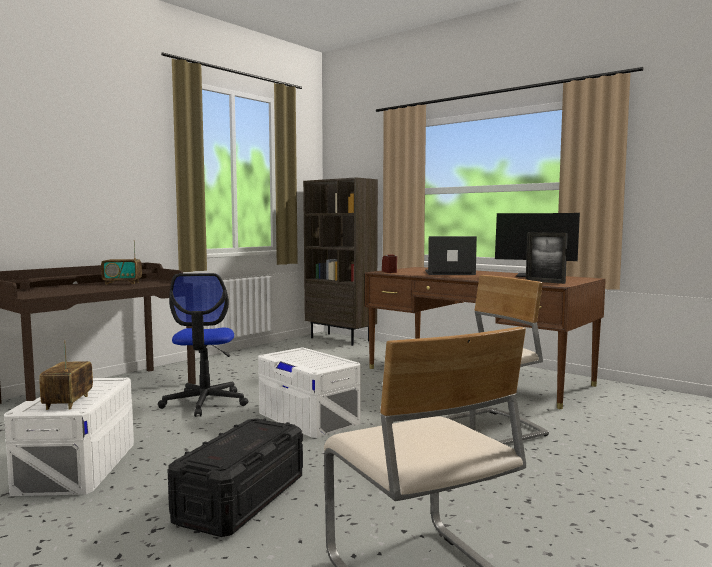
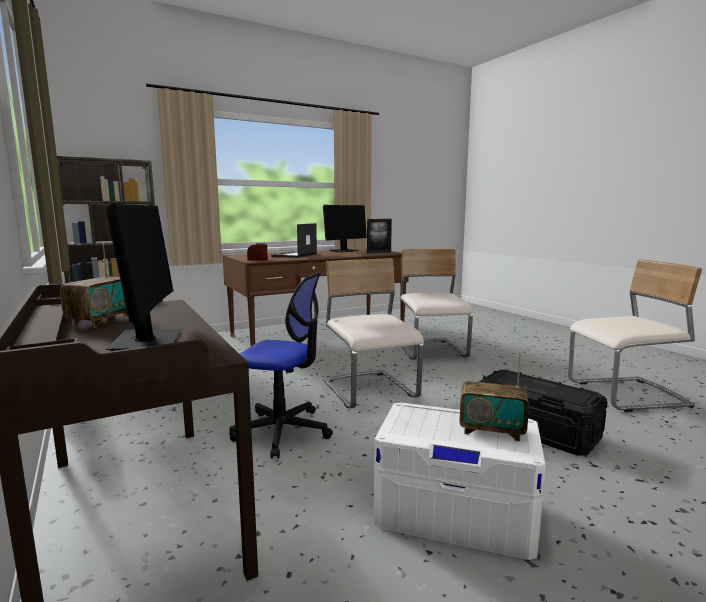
camera: 70 degrees left, 5 degrees up
(72, 289) = (147, 341): none -> monitor
(308, 417) = (370, 391): white storage box -> beige chair

